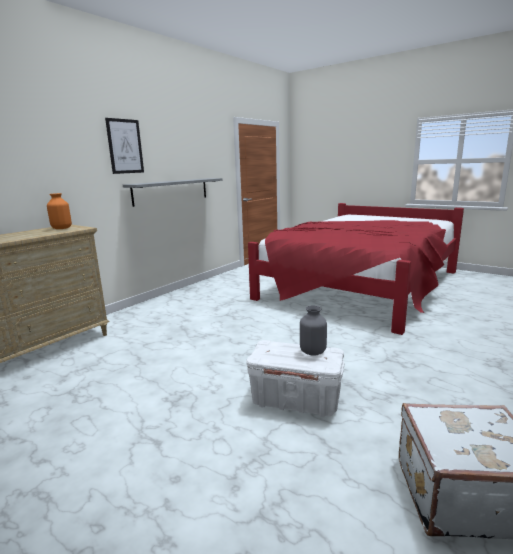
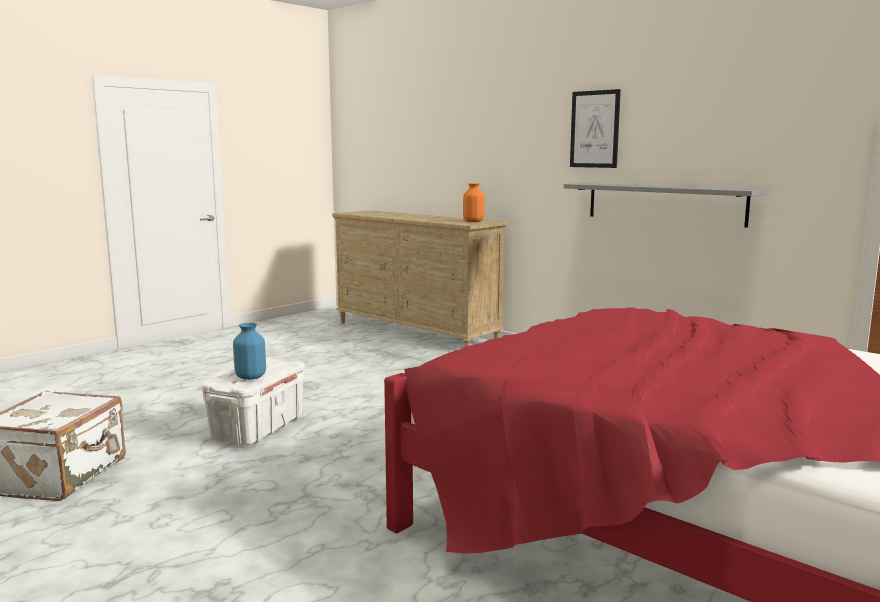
camera: 95 degrees right, 5 degrees down
(312, 351) = (251, 377): grey vase -> blue vase

